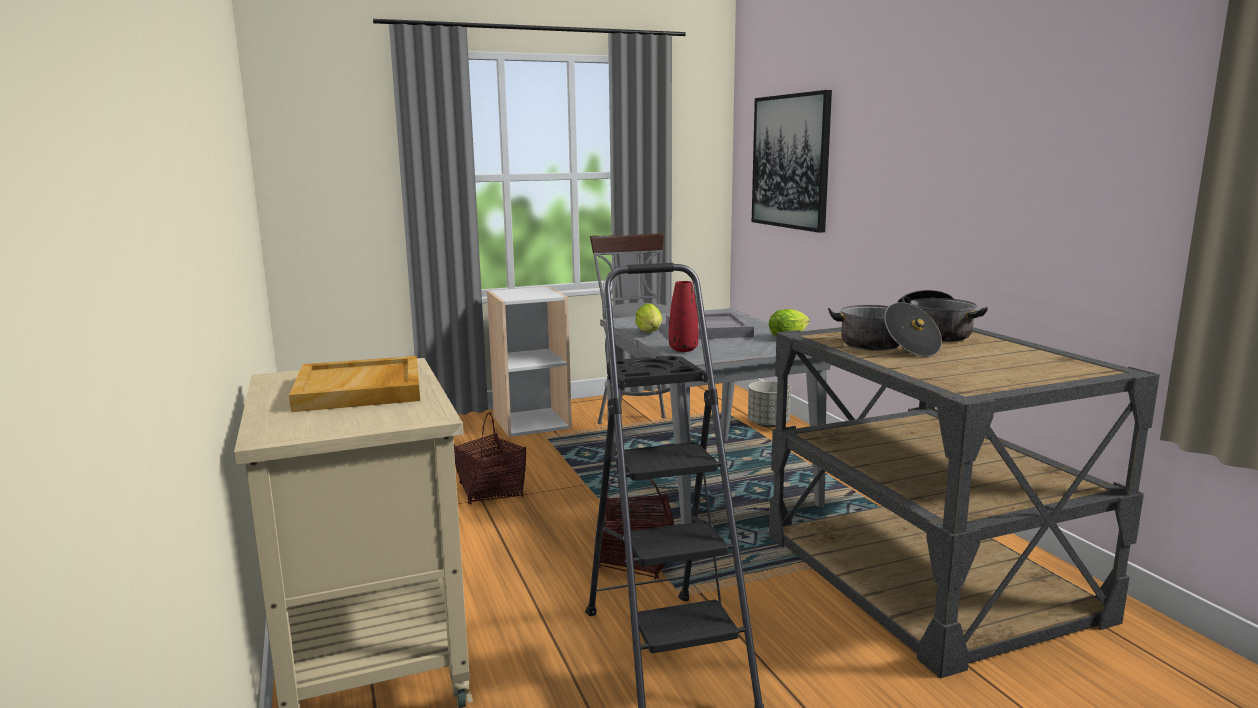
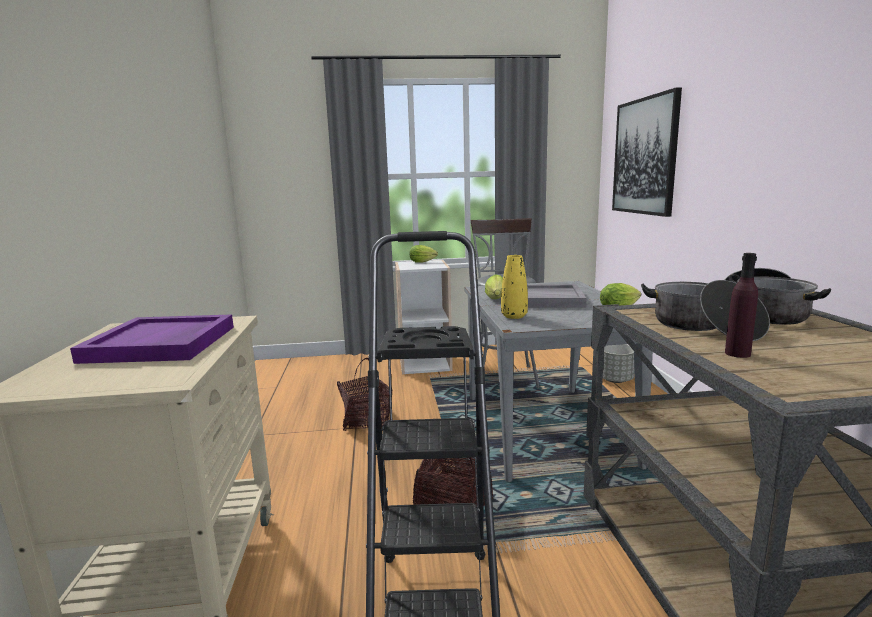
camera: 15 degrees right, 0 degrees up
(360, 389) = (162, 344): beige tray -> purple tray
(527, 290) = (424, 262): none -> lettuce
(683, 349) = (514, 316): red vase -> yellow vase
(920, 366) = (737, 353): none -> purple bottle

